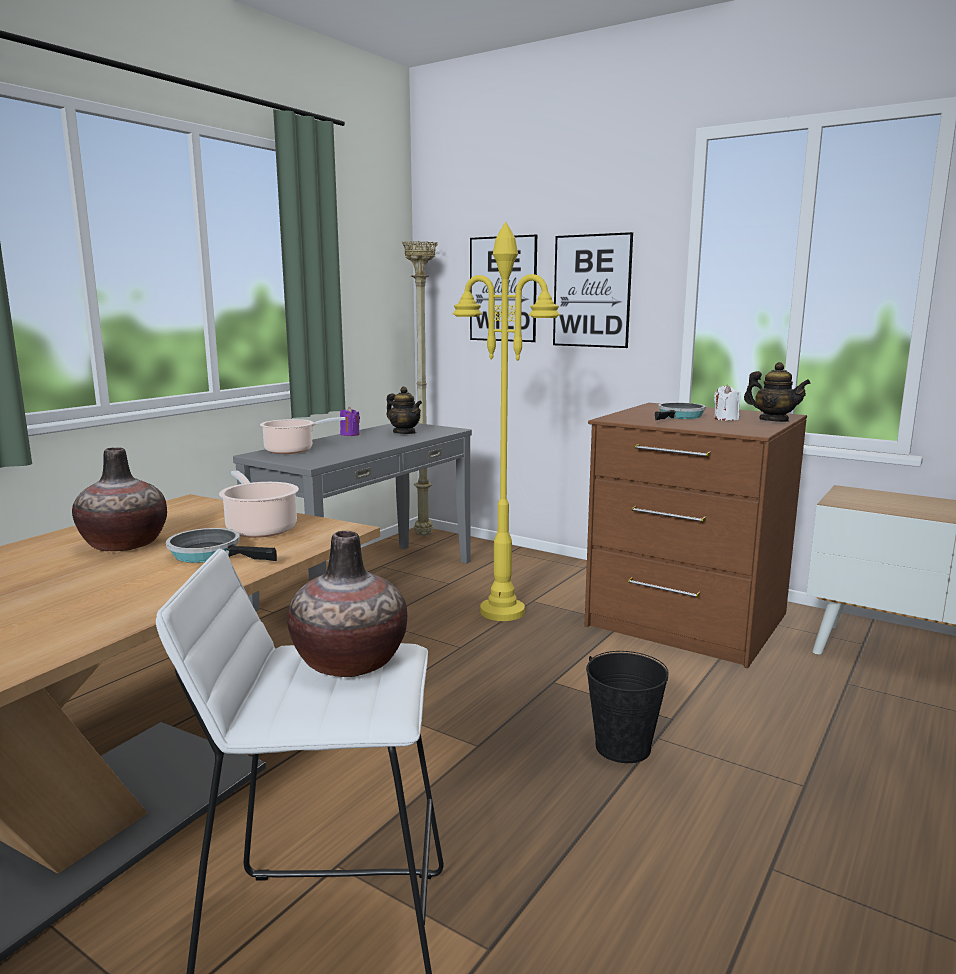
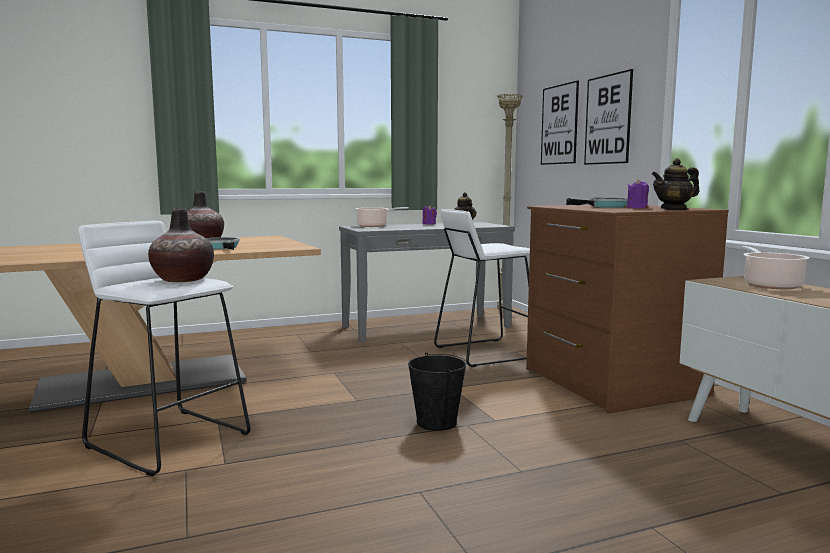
camera: 35 degrees right, 5 degrees down
(260, 528) = (267, 244): cooking pot -> cooking pot (770, 285)
(501, 612) = (483, 352): yellow floor lamp -> white stool
(725, 419) = (637, 208): white candle -> purple candle
(773, 420) = (674, 209): teapot -> teapot turned 90 degrees clockwise

